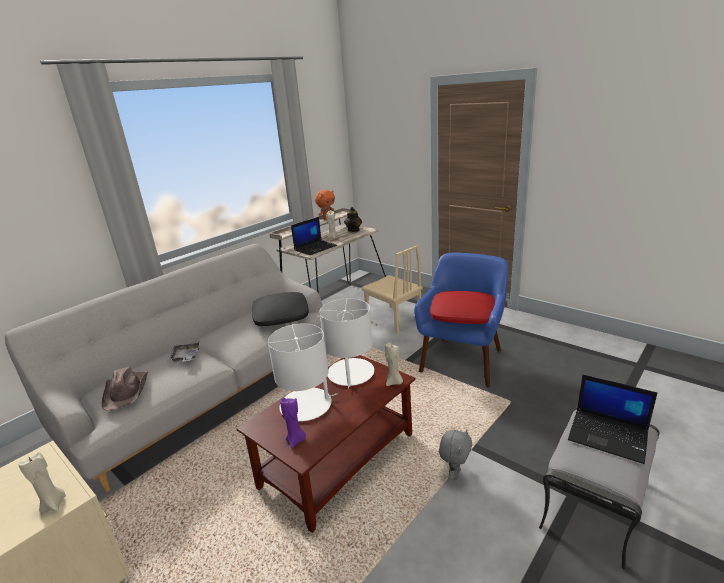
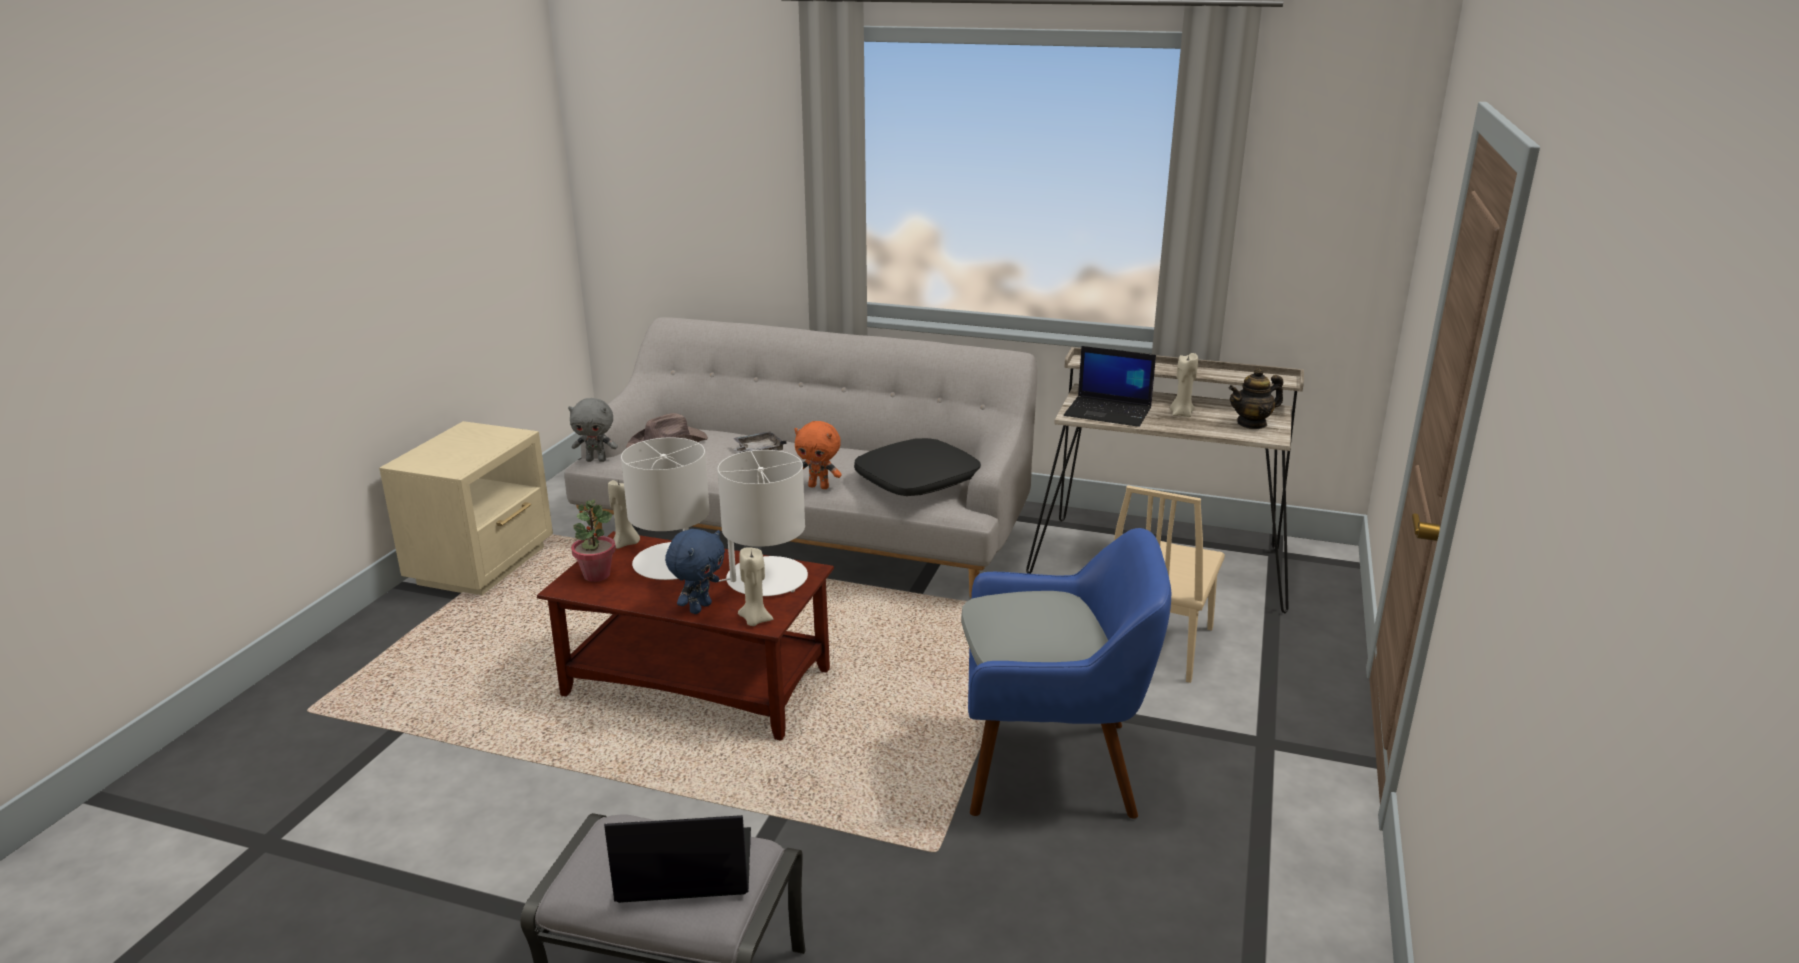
camera: 65 degrees right, 0 degrees up
(54, 504) = (448, 466): beige candle -> beige candle (626, 543)
(296, 440) = (596, 575): purple candle -> potted plant
(327, 218) = (1223, 374): orange plush toy -> orange plush toy (819, 486)
(368, 400) = (699, 608): none -> blue plush toy
(454, 474) = (703, 804): grey plush toy -> grey plush toy (596, 460)
(463, 315) = (1034, 653): red pillow -> grey pillow
(609, 436) = (683, 868): laptop -> laptop turned 75 degrees clockwise

